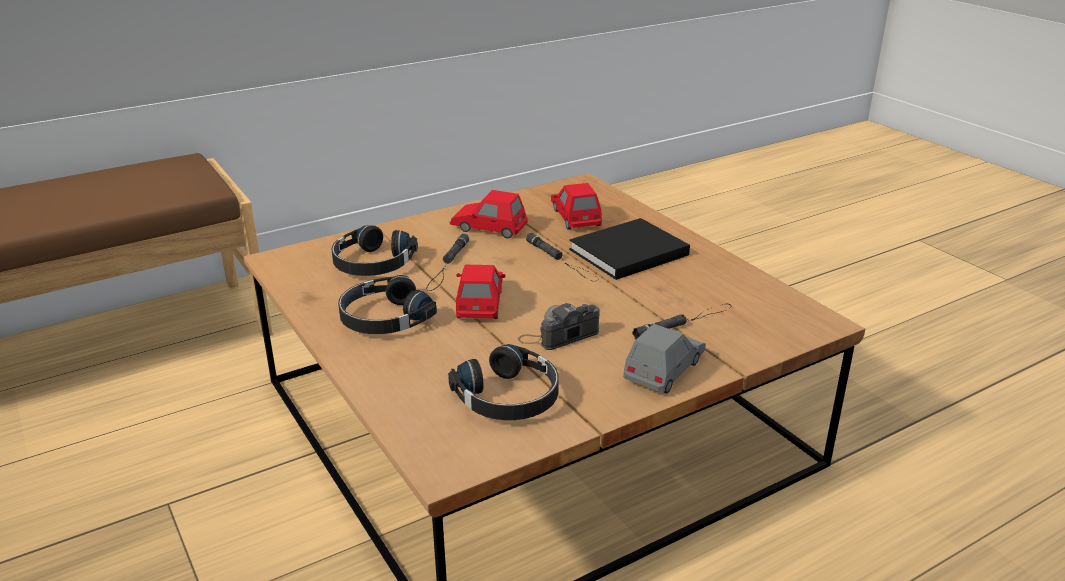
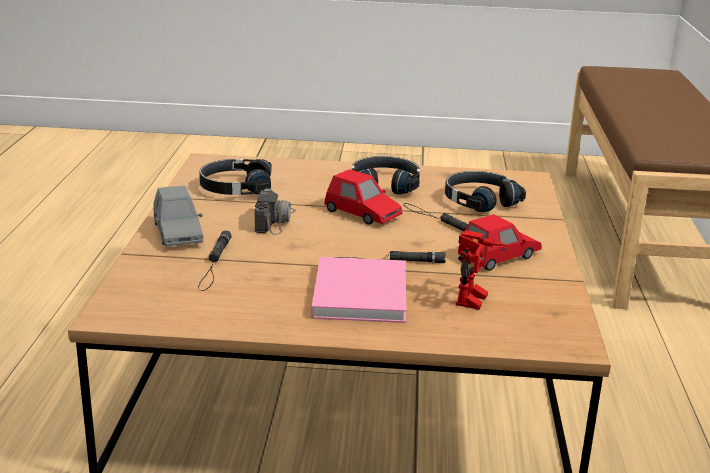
camera: 125 degrees right, 5 degrees down
(575, 216) = (476, 302): red toy car -> toy robot
(626, 253) = (360, 292): black book -> pink book

